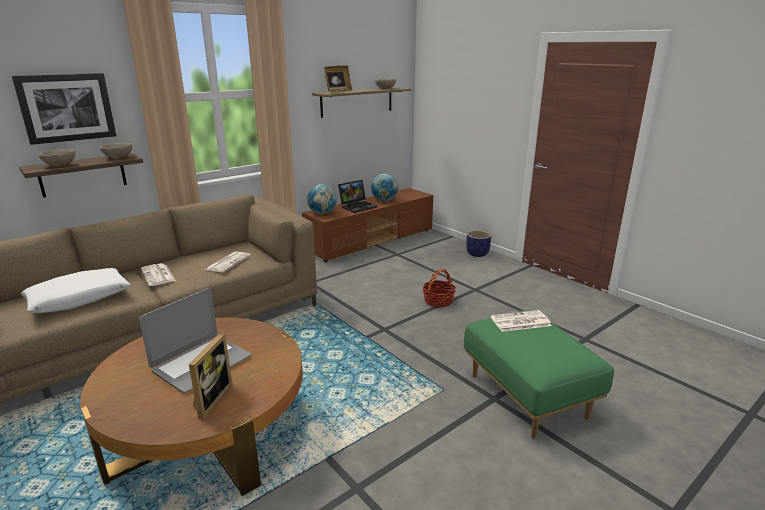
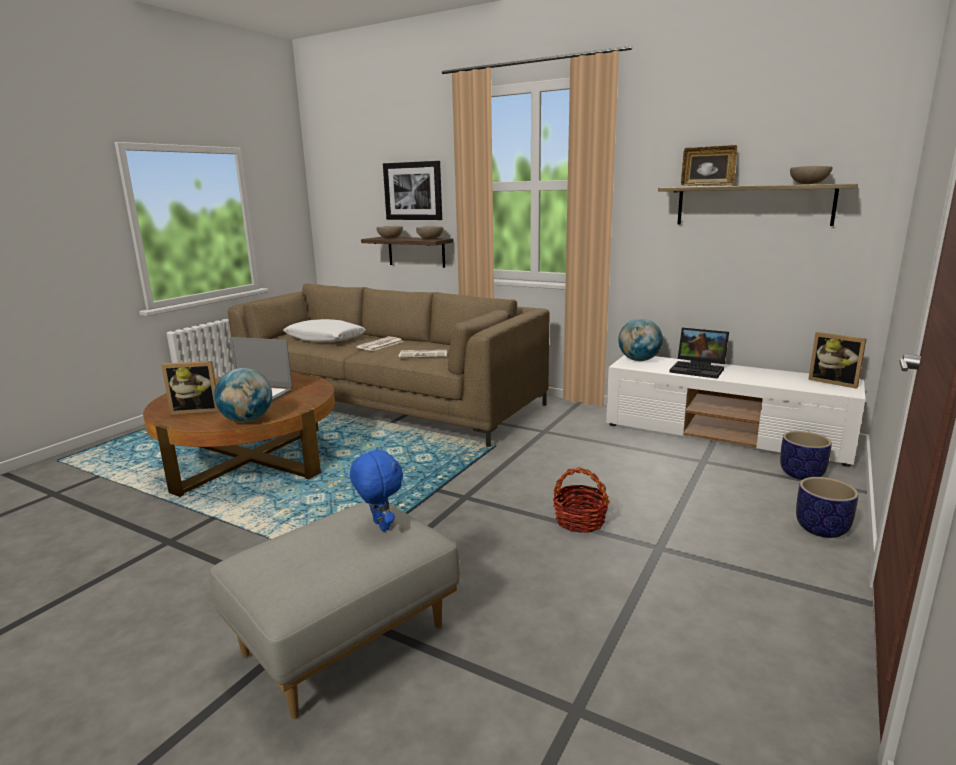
camera: 70 degrees right, 5 degrees down
(372, 240) = (725, 435): brown tv stand -> white tv stand
(384, 200) = (758, 377): globe -> globe (247, 420)
(407, 192) = (834, 382): none -> picture frame
(428, 240) = (801, 474): none -> planter
(520, 322) = (379, 526): newspaper -> blue plush toy
(528, 396) = (344, 642): green ottoman -> grey ottoman

